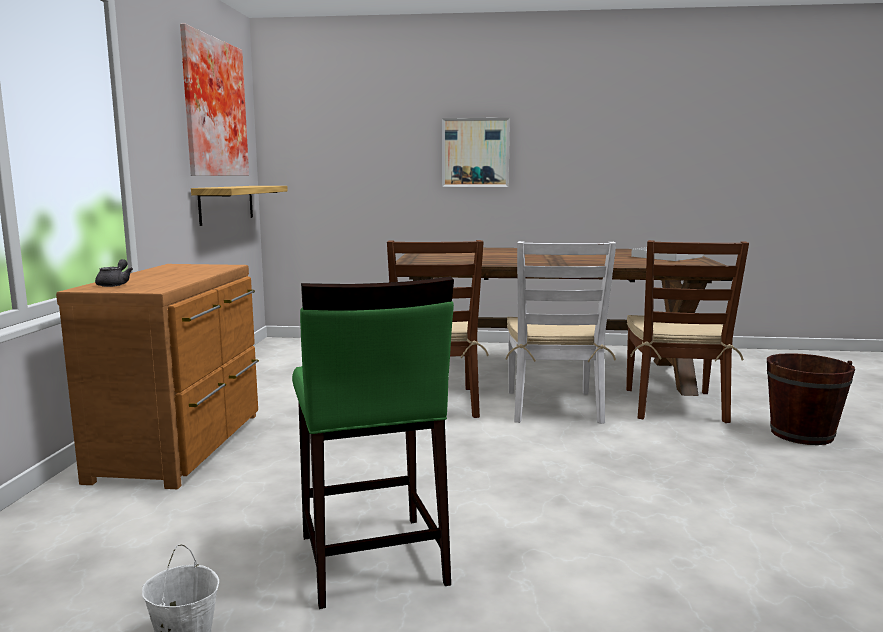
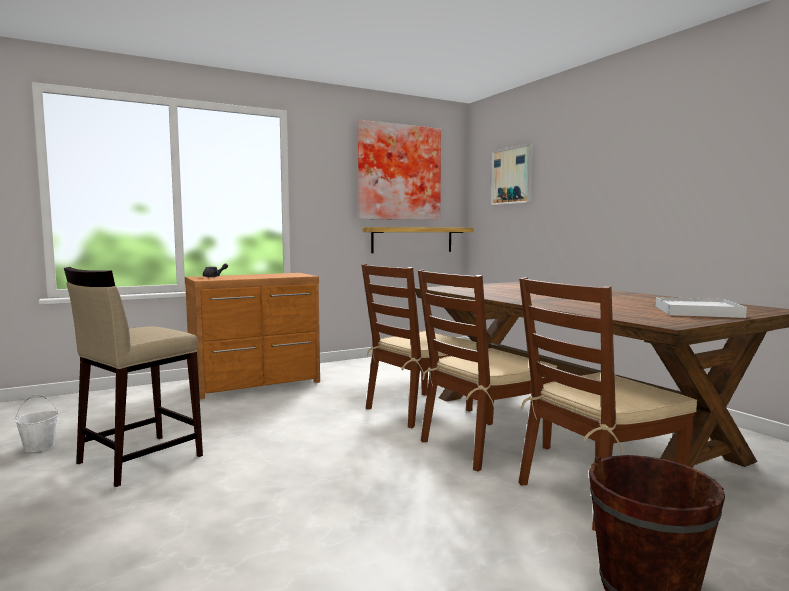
camera: 55 degrees right, 5 degrees down
(371, 560) = (138, 459): green stool -> beige stool
(475, 152) = (604, 193): picture -> picture (512, 176)
(553, 407) = (483, 445): white chair -> brown chair

